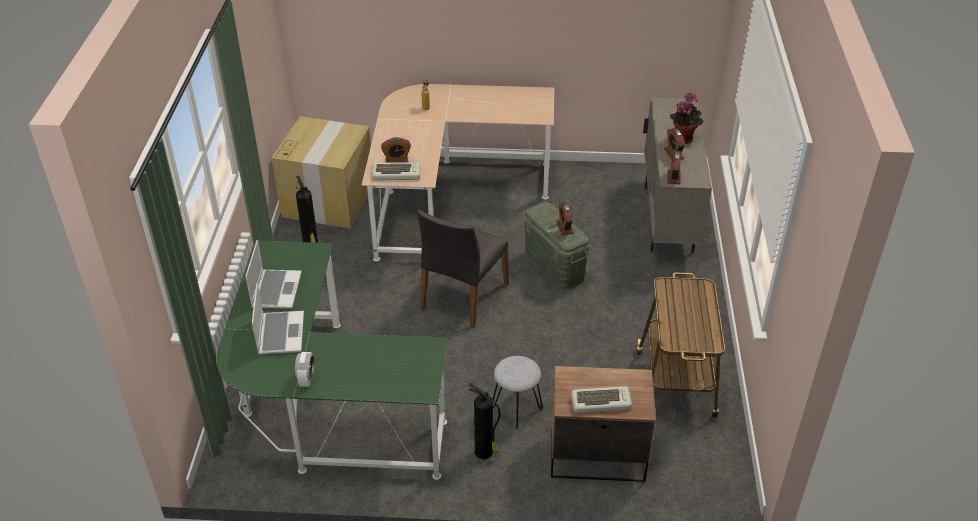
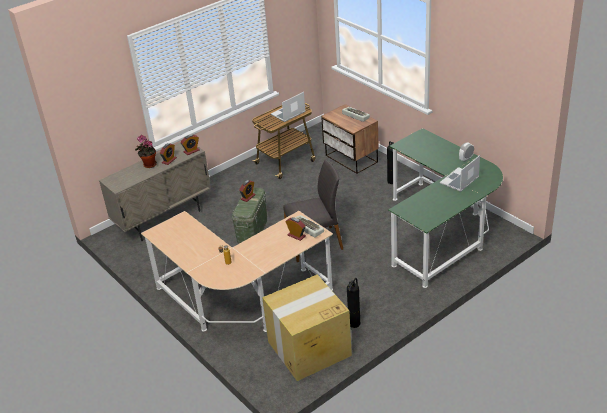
camera: 130 degrees left, 5 degrees down
(276, 290) = (442, 201): laptop -> laptop (288, 114)
(516, 409) = (358, 187): grey stool -> none

